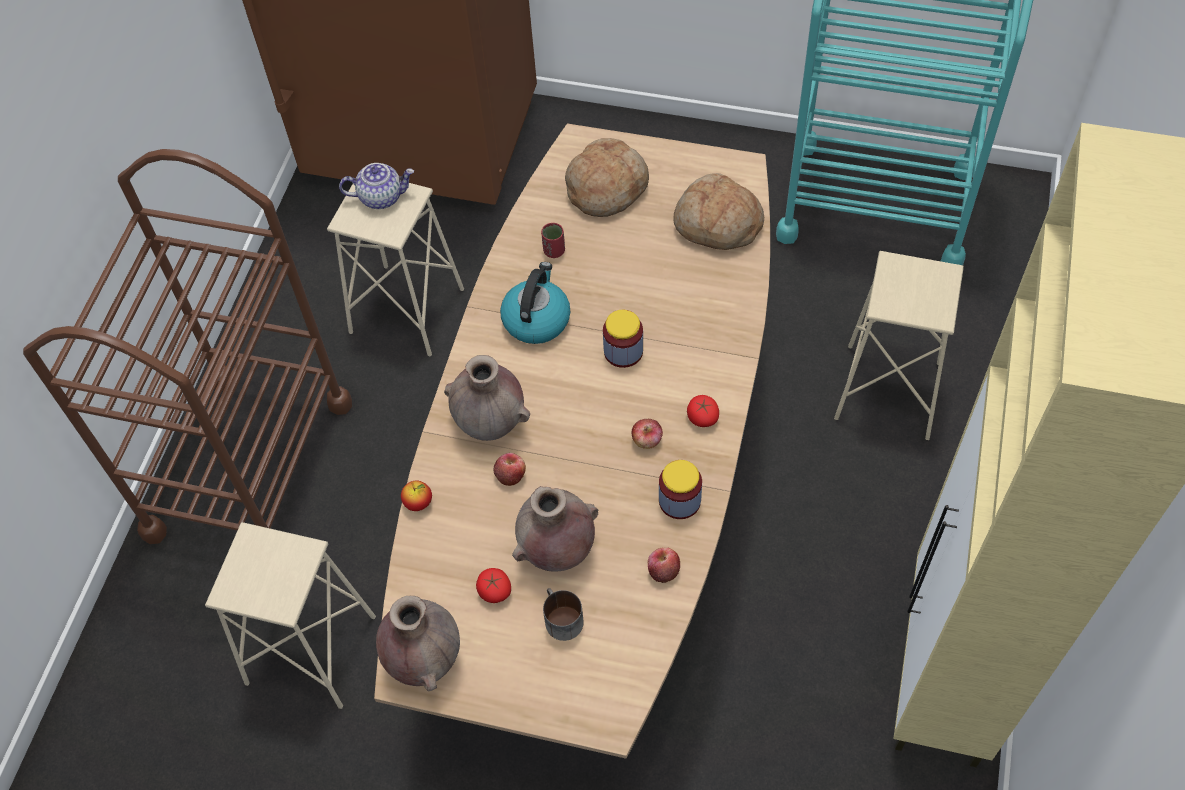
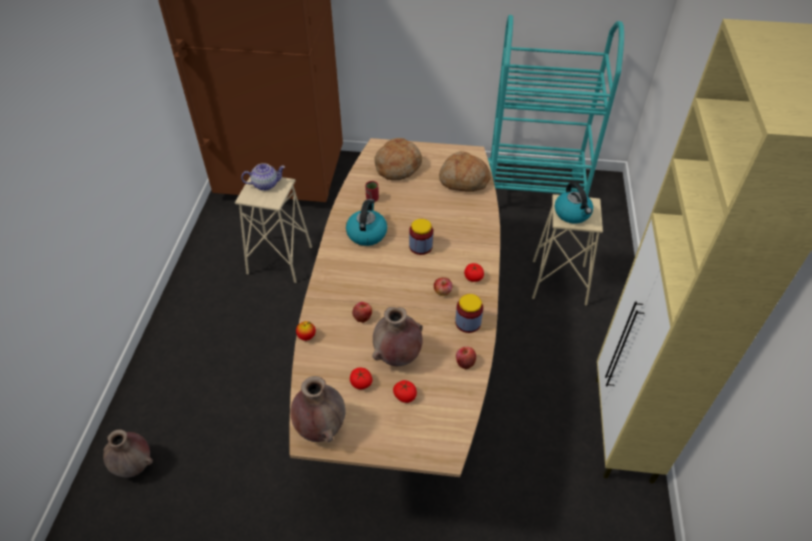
camera: 10 degrees left, 10 degrees down
(249, 468) = (190, 351): brown cart -> none
(311, 649) = (235, 453): beige stool -> none
(491, 423) = (346, 289): brown vase -> brown vase (135, 466)
(560, 619) = (405, 395): mug -> tomato
(907, 294) = (572, 213): none -> kettle

